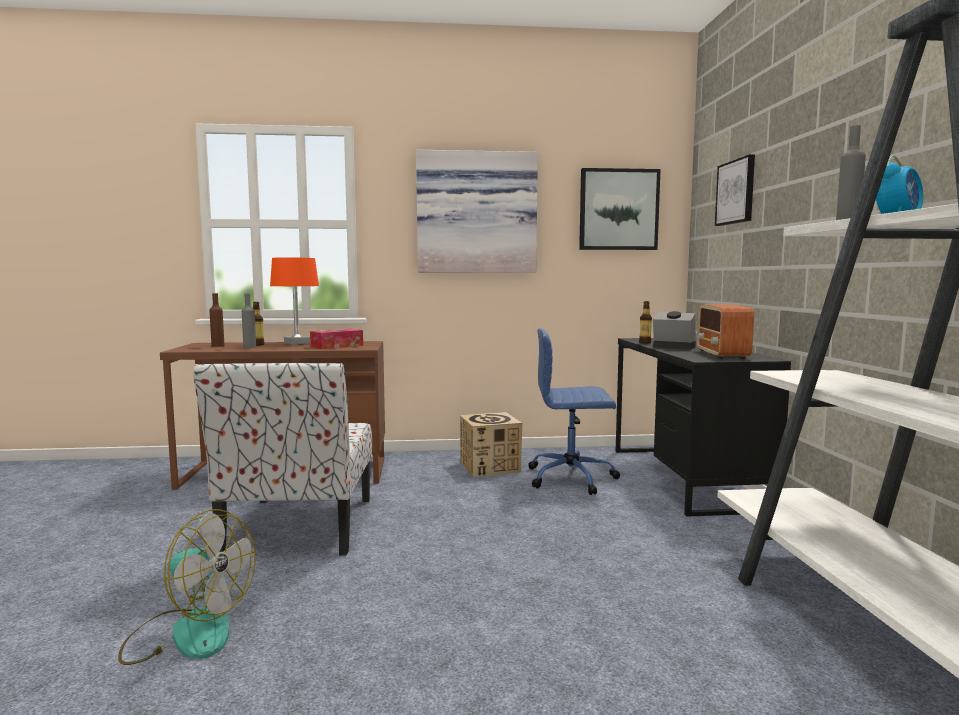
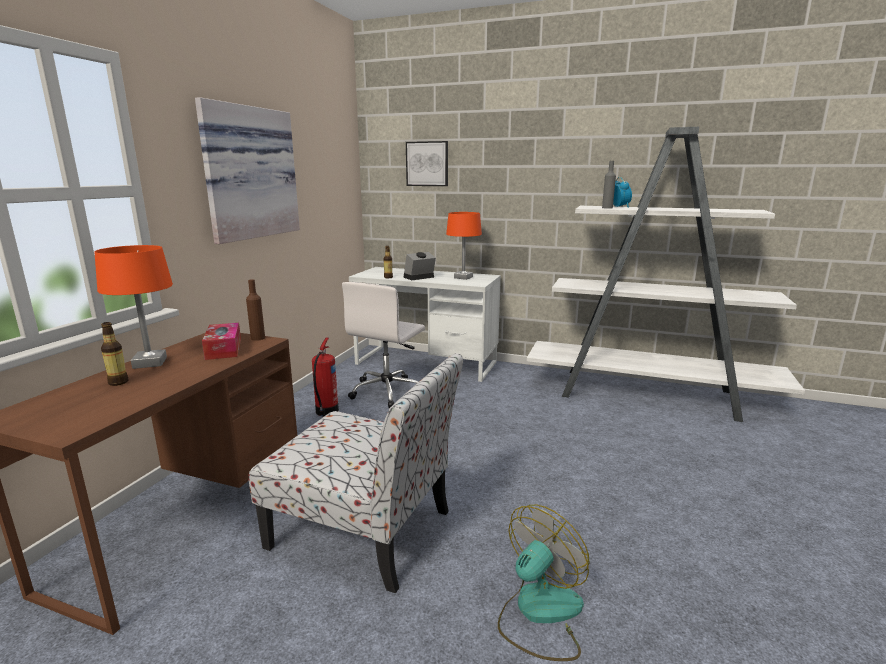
camera: 65 degrees left, 10 degrees up
(218, 346) = (71, 406): brown bottle -> brown bottle (258, 338)
(249, 347) = (137, 388): grey bottle -> none
(490, 467) = (326, 412): cardboard box -> fire extinguisher
(572, 478) = (388, 391): blue office chair -> white office chair
(618, 210) = (330, 168): picture -> none
(684, 477) = (426, 363): black desk -> white desk
(722, 354) = (463, 277): radio -> orange table lamp

